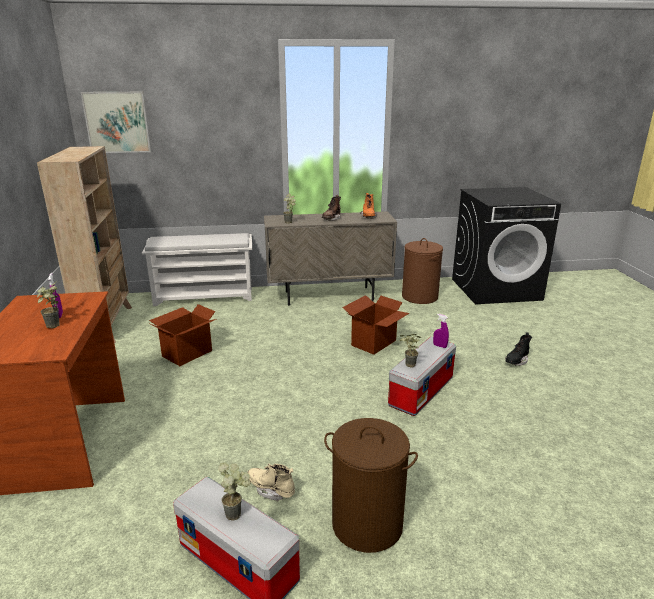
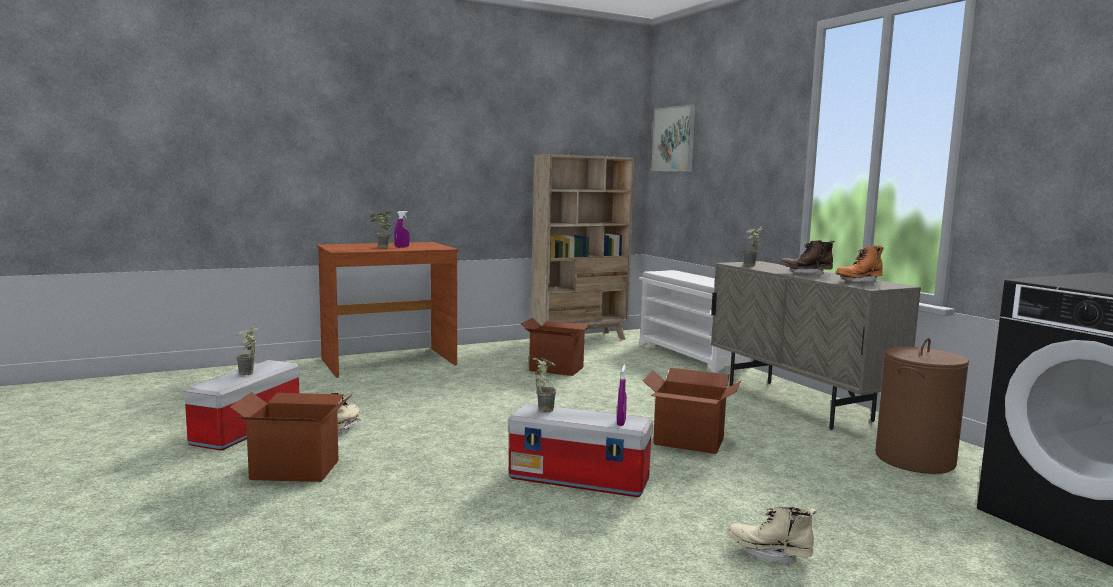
camera: 70 degrees right, 15 degrees down
(366, 524) = (295, 469): brown laundry basket -> cardboard box
(516, 361) = (769, 554): black boot -> beige boot

